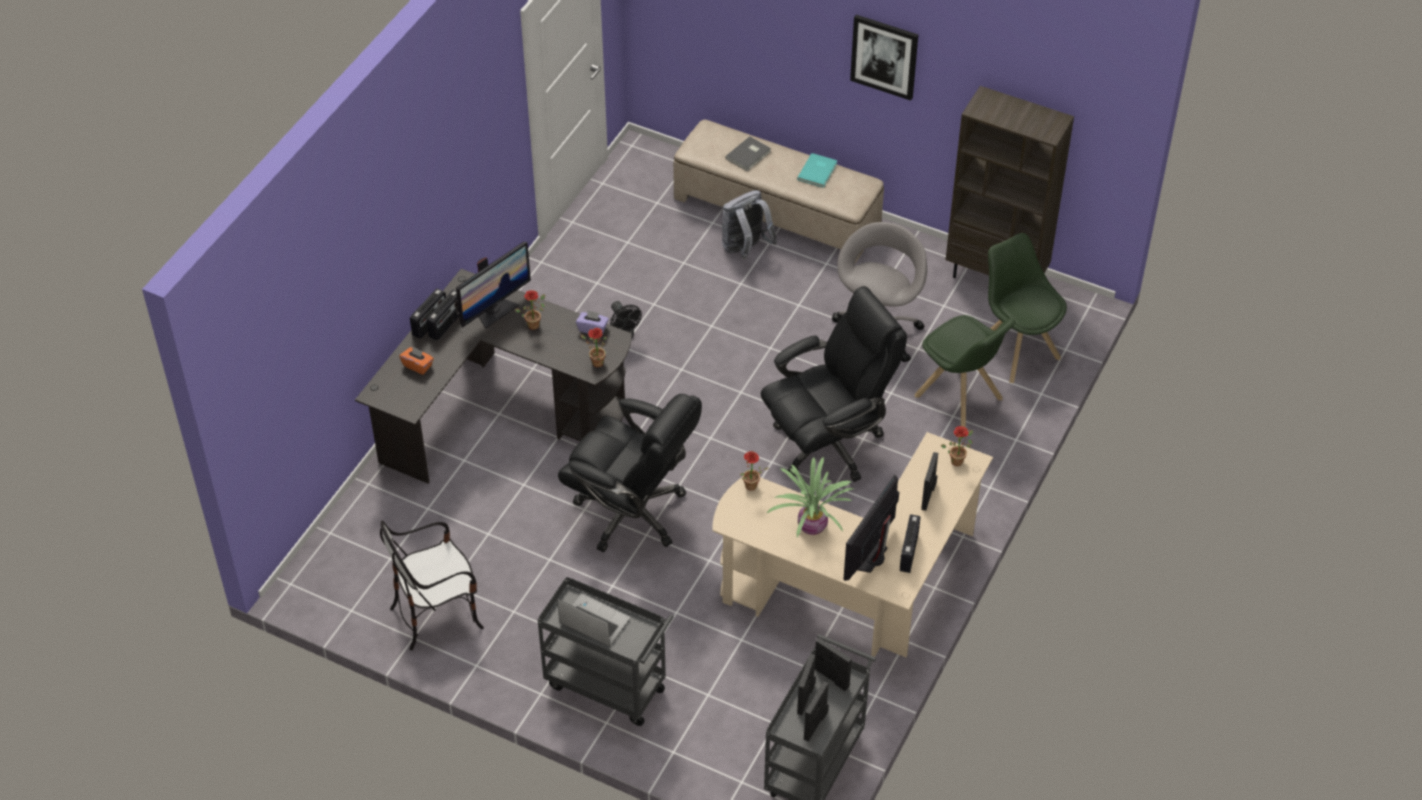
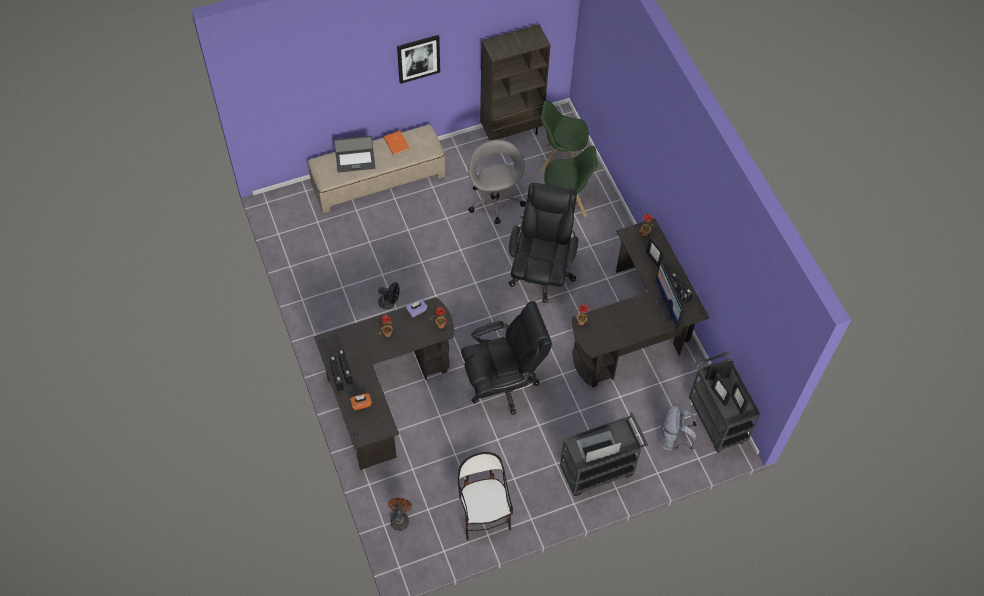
camera: 50 degrees left, 10 degrees up
(352, 541) = (400, 519): none -> brown fan
(437, 614) = (483, 513): chair -> chair turned 150 degrees clockwise
(494, 311) = (359, 343): monitor -> none
(745, 249) = (388, 211): grey backpack -> grey backpack (674, 439)
(749, 155) = (355, 160): grey book -> laptop
(812, 525) = (627, 316): potted plant -> none
(818, 171) = (397, 143): turquoise book -> orange book
(857, 590) = (636, 329): beige desk -> black desk

